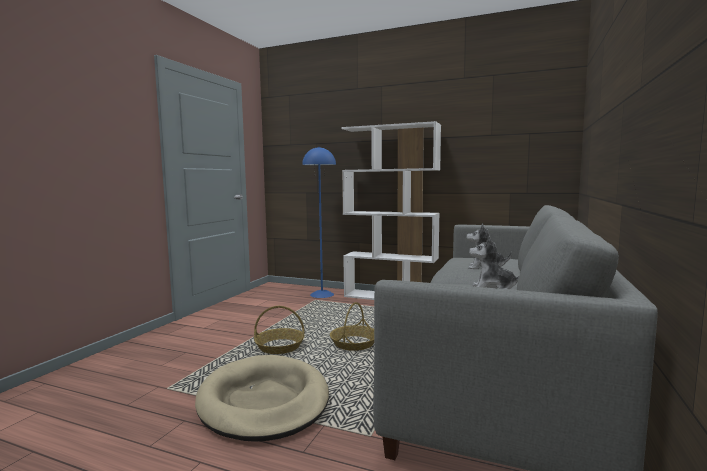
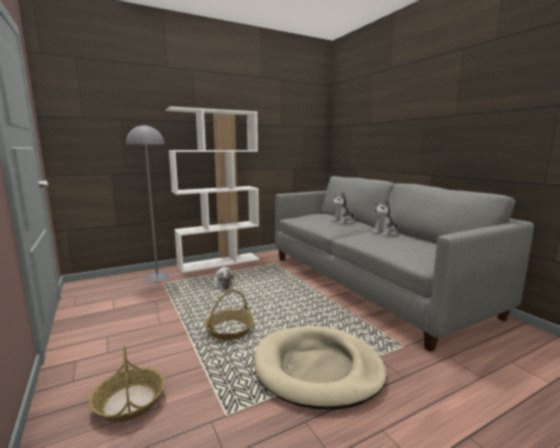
camera: 50 degrees left, 5 degrees up
(322, 294) = (157, 277): blue floor lamp -> grey floor lamp
(348, 315) = (222, 285): none -> plush toy
(354, 343) = (273, 303): basket -> basket (130, 402)

